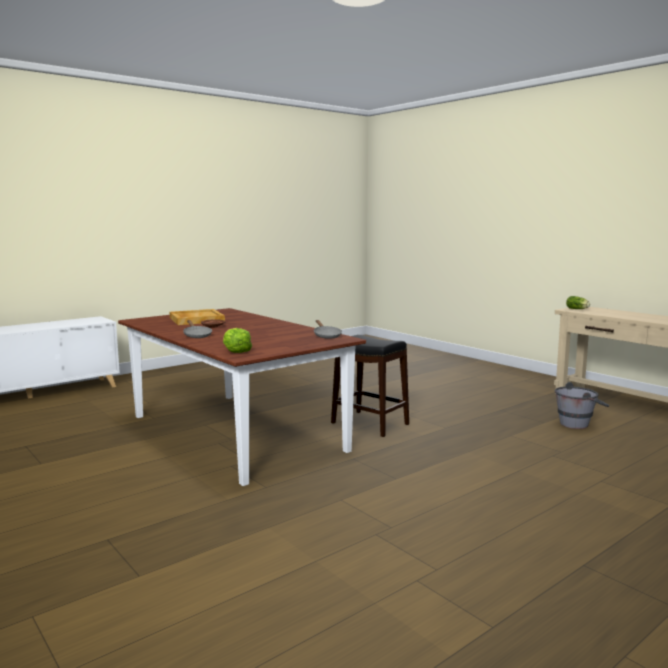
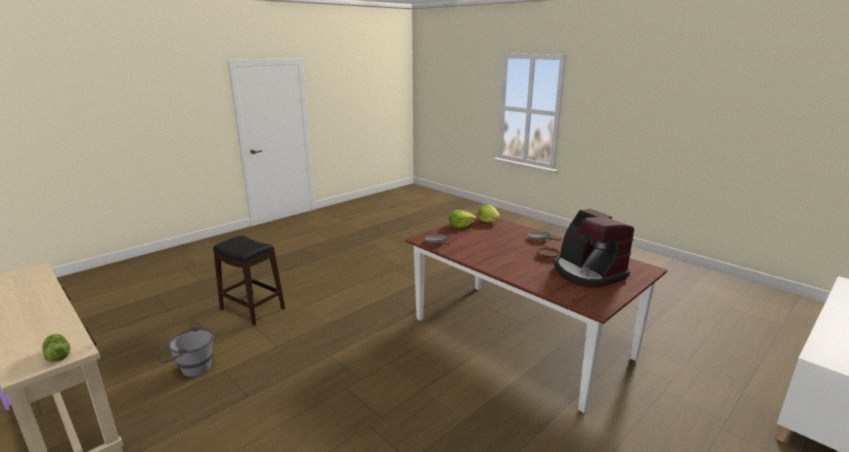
camera: 175 degrees right, 10 degrees up
(196, 319) = (587, 272): beige tray -> coffee machine
(283, 347) = (461, 225): none -> lettuce
(370, 423) = (401, 359): black stool -> black stool (252, 309)

